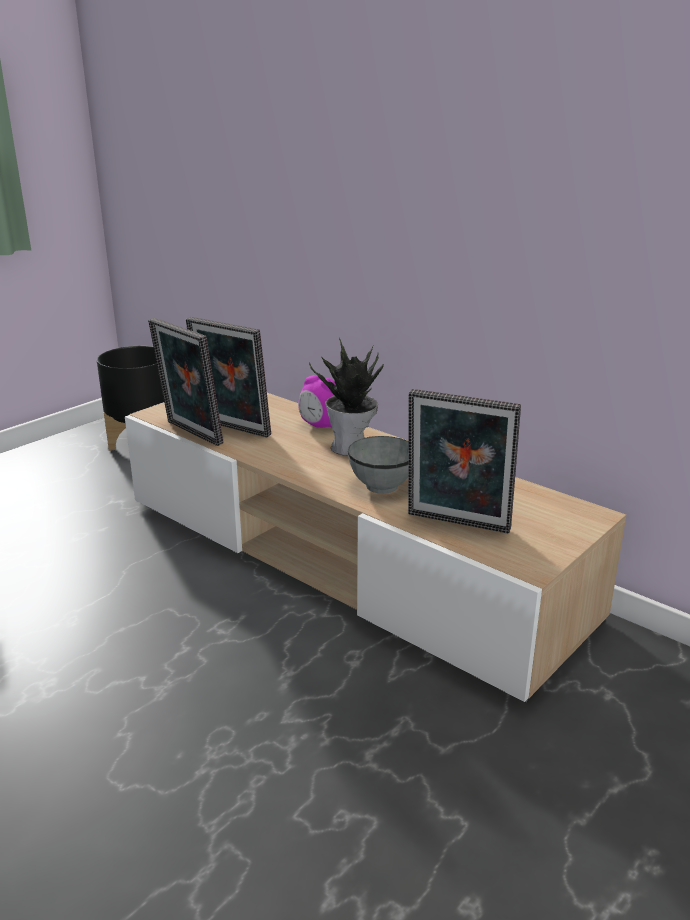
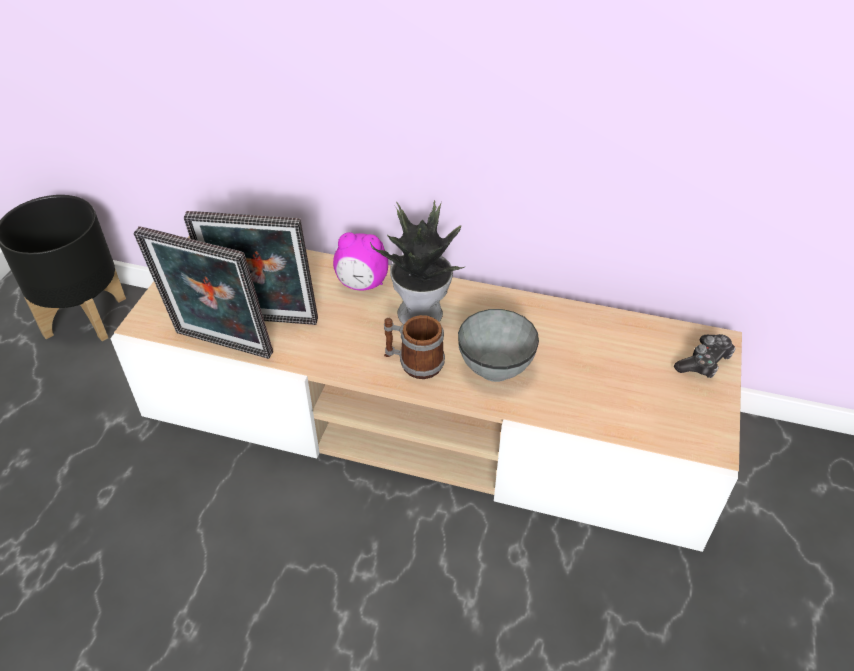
camera: 25 degrees left, 20 degrees up
(320, 470) = (413, 363): none -> mug
(456, 525) = (606, 405): picture frame -> none
(570, 522) = (704, 362): none -> game controller

